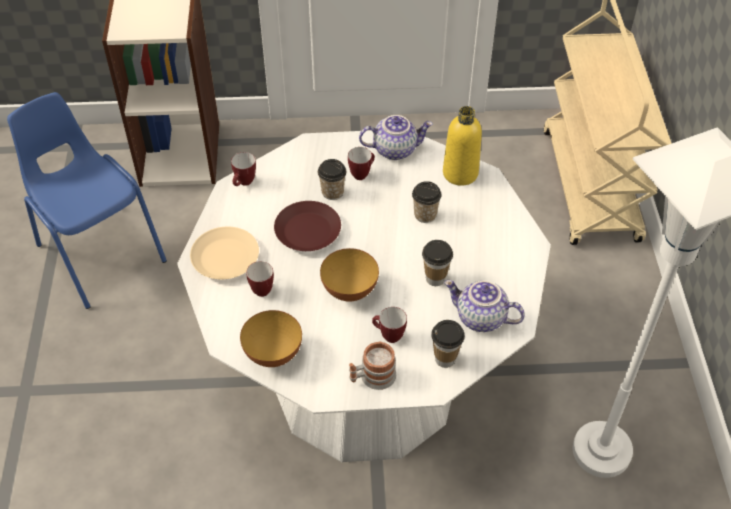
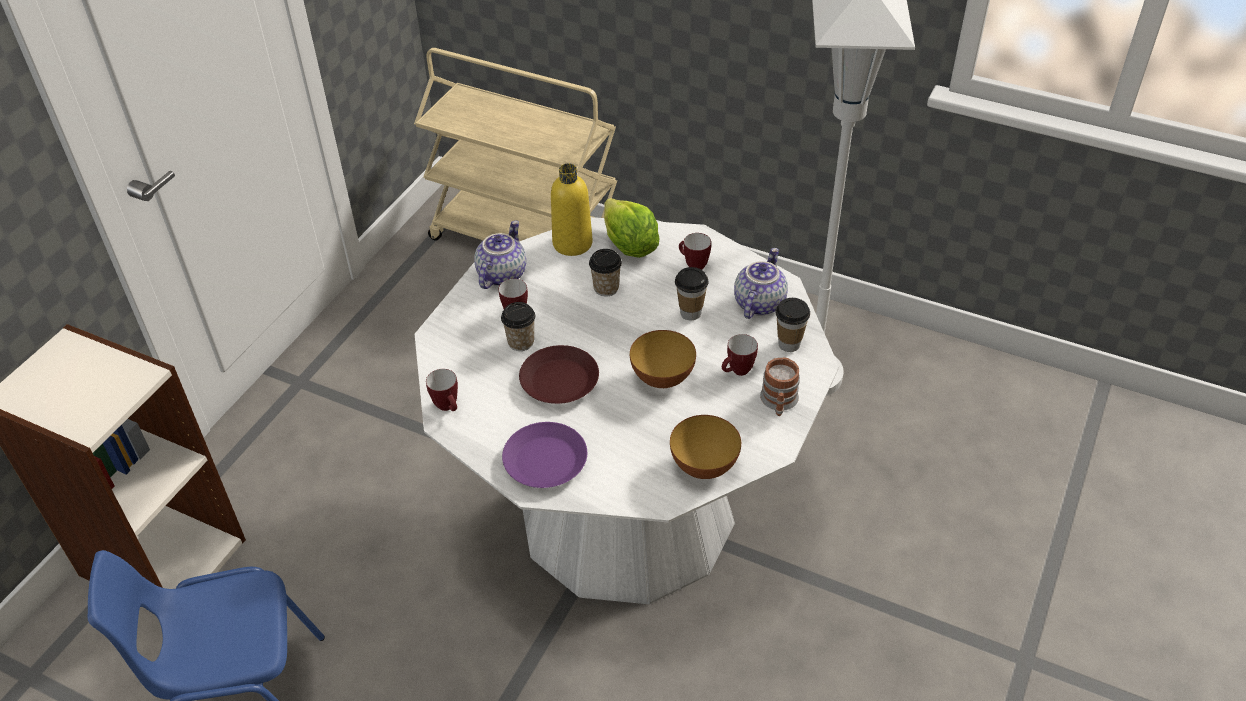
camera: 60 degrees left, 5 degrees down
(225, 257) = (544, 461): beige plate -> purple plate
(262, 288) = (611, 444): mug -> mug (693, 265)
(480, 318) = (758, 303): teapot -> teapot turned 150 degrees clockwise
(484, 208) = (629, 246): none -> lettuce

